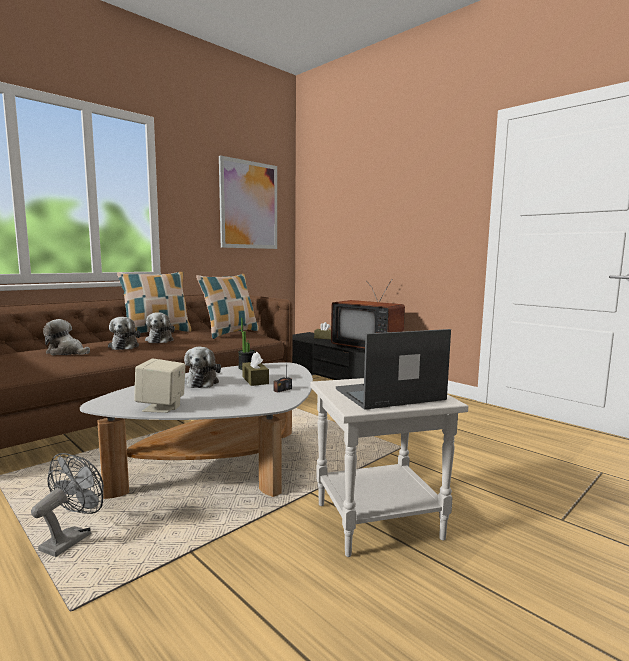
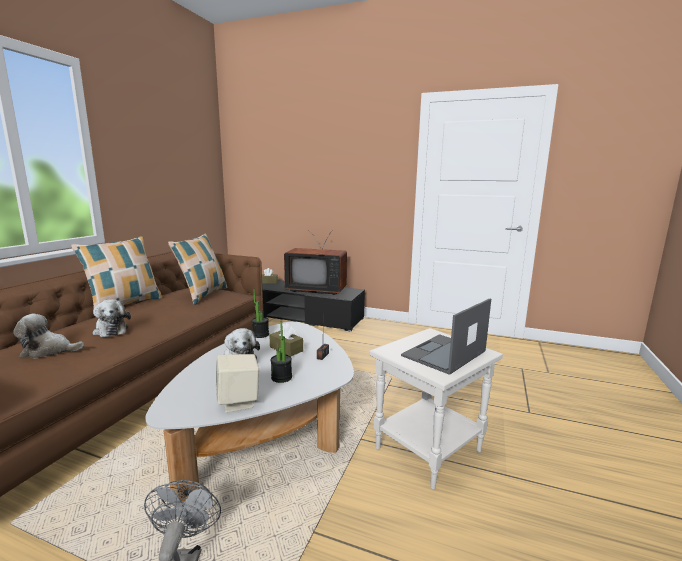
camera: 25 degrees left, 5 degrees up
(160, 340) = (142, 315): plush toy -> none
(221, 398) = (281, 377): none -> potted plant
(249, 205) = (182, 157): picture -> none

